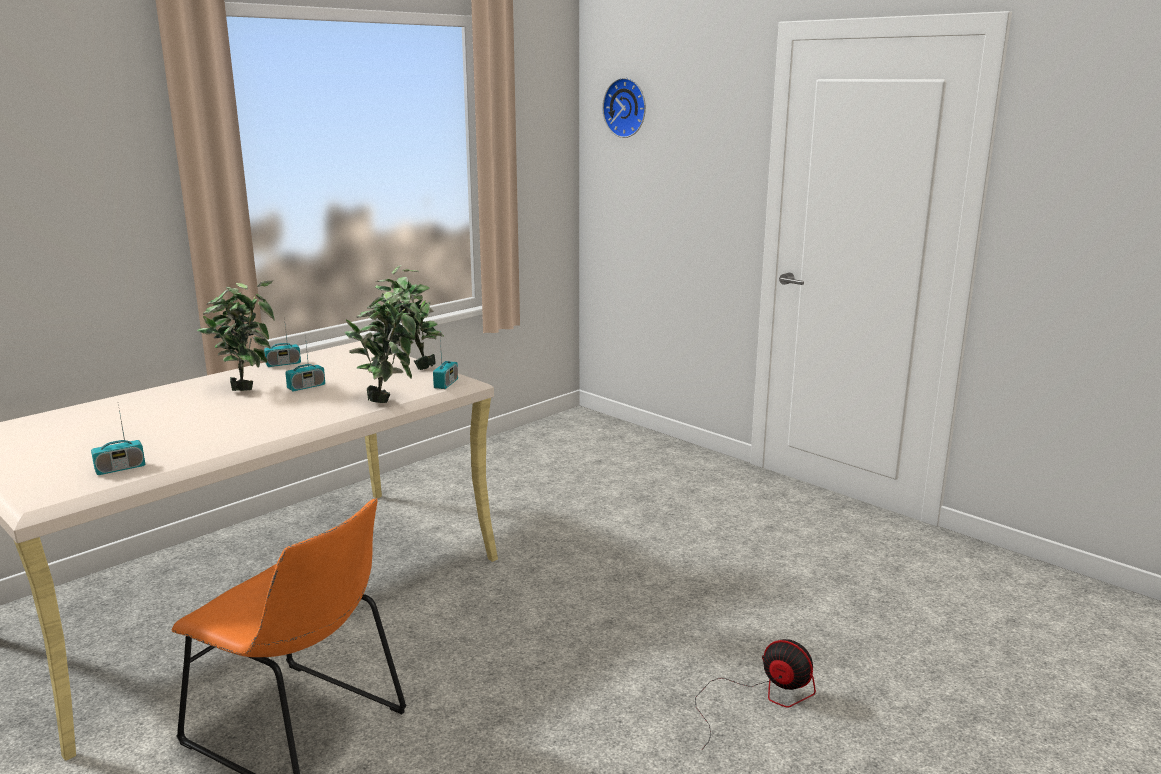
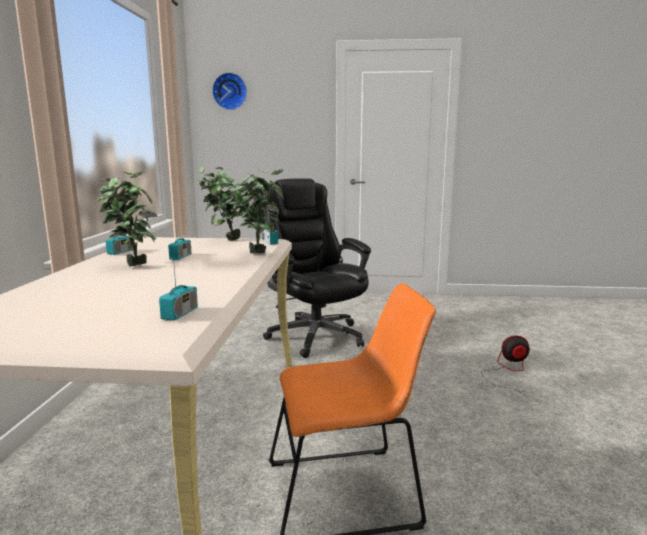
camera: 40 degrees left, 5 degrees down
(593, 528) = (314, 335): none -> black office chair

